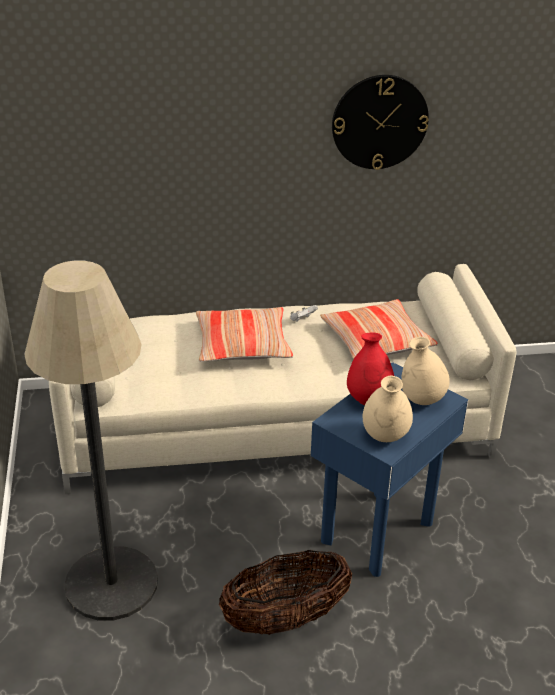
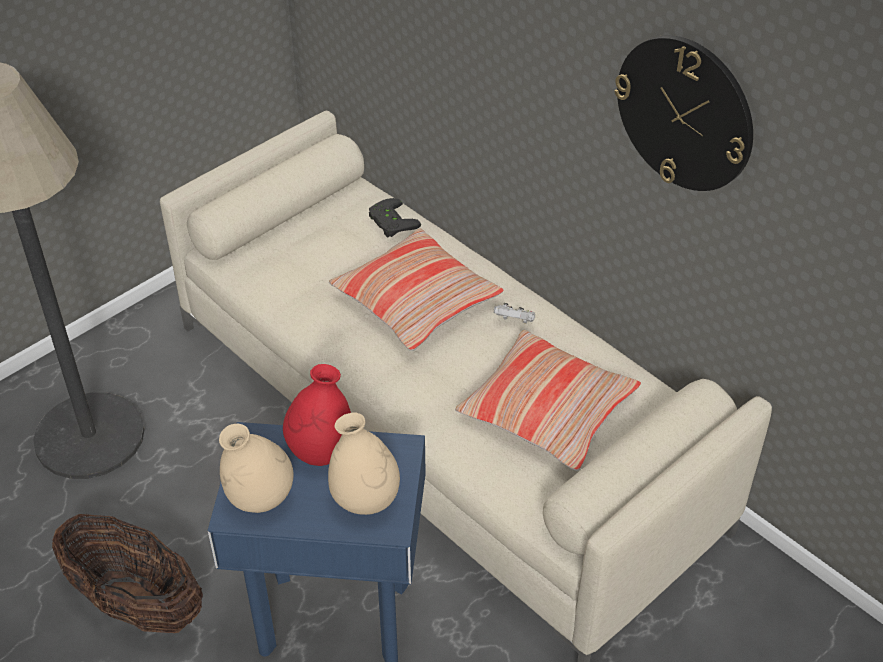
camera: 55 degrees right, 10 degrees up
(165, 324) = (390, 222): none -> black game controller

